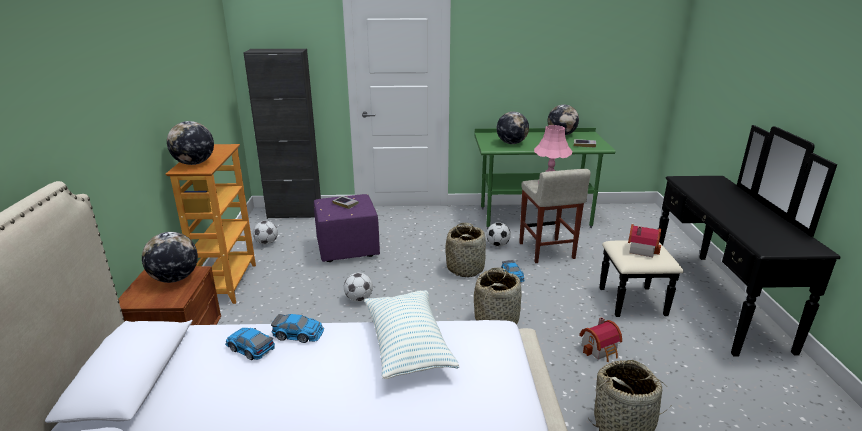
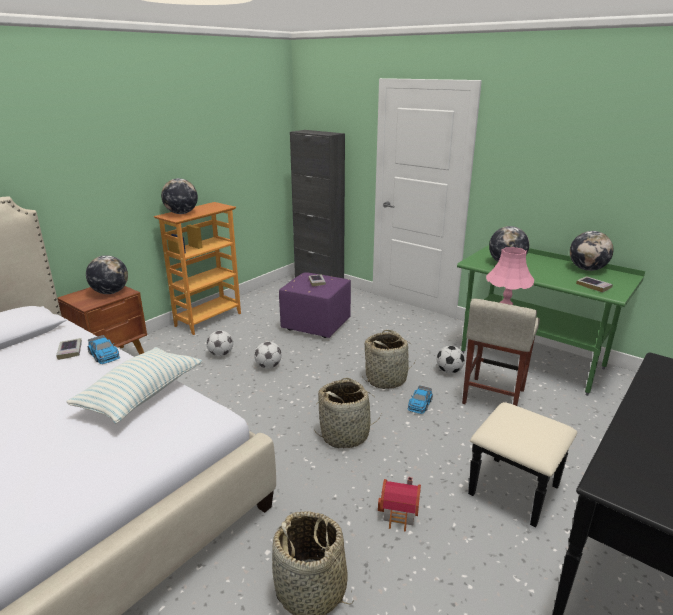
camera: 40 degrees right, 0 degrees up
(250, 348) = (70, 351): toy car -> book
(266, 243) = (269, 300): football -> football (221, 354)
(641, 249) = (525, 426): toy house -> none

